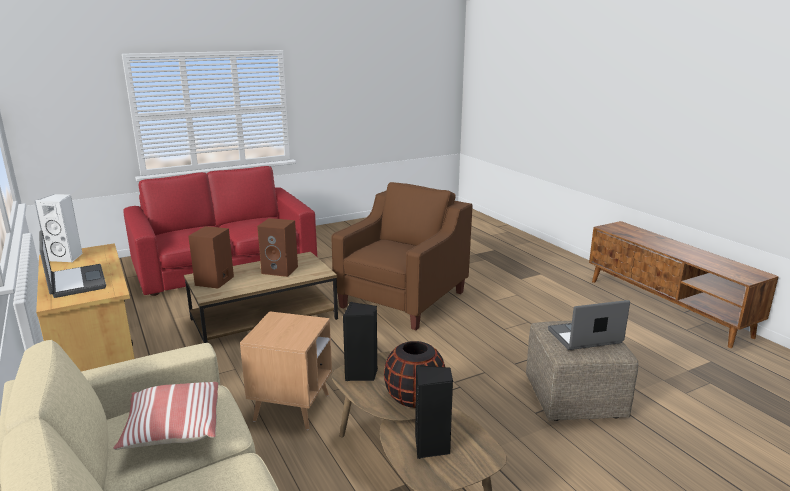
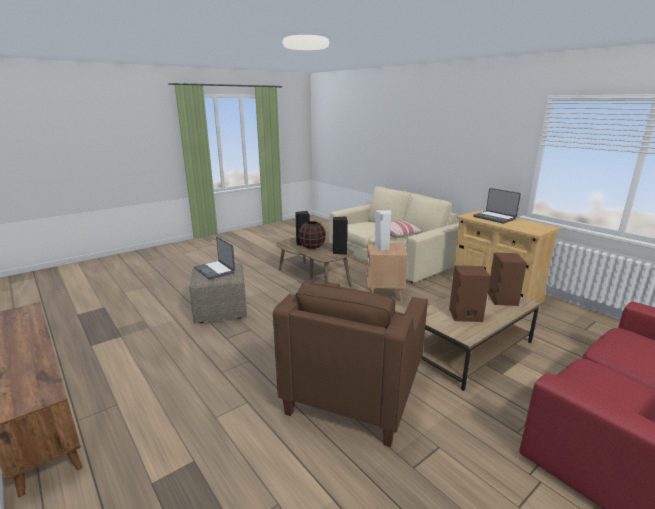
camera: 170 degrees right, 0 degrees up
(67, 257) = (537, 226): white speaker -> white speaker (382, 247)
(585, 337) = (215, 270): laptop -> laptop turned 75 degrees clockwise

